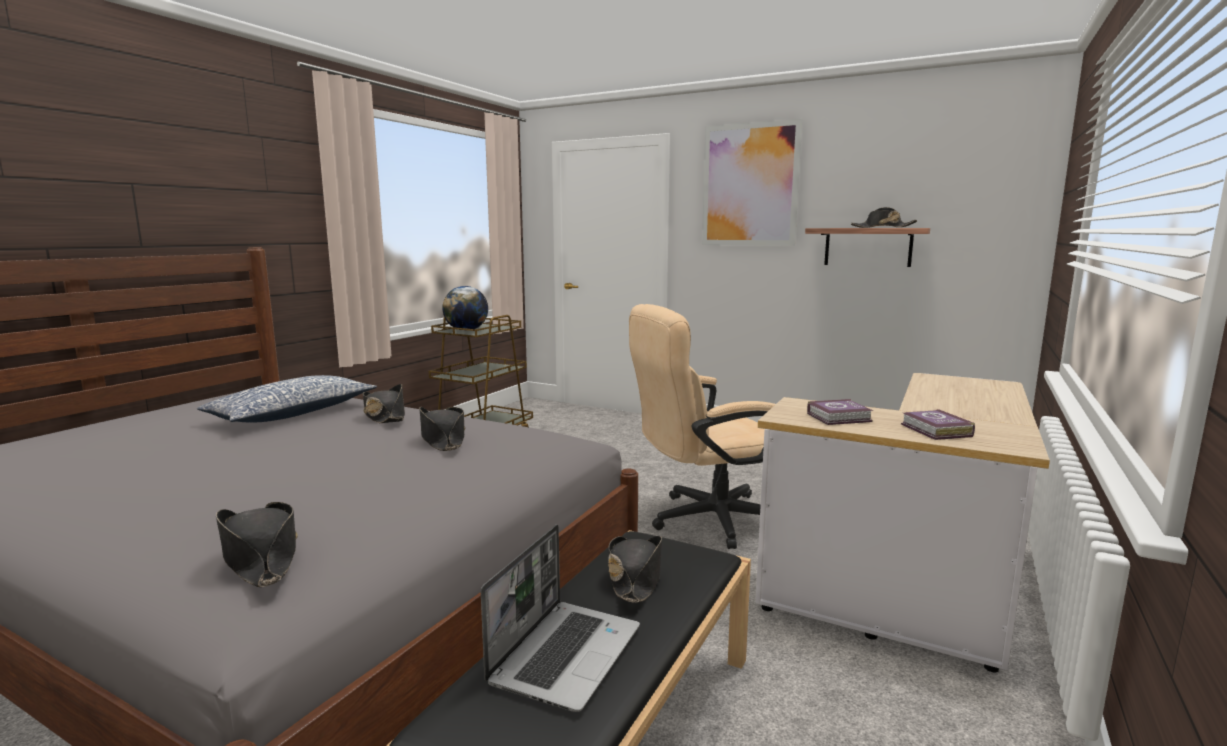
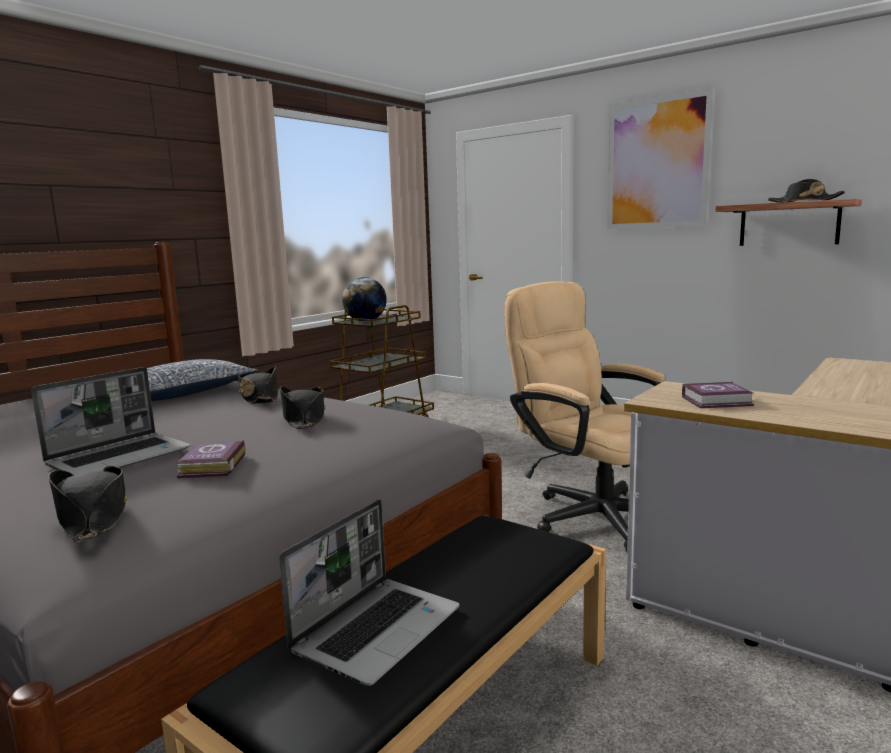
camera: 10 degrees right, 0 degrees up
(261, 488) = (120, 457): none -> laptop
(635, 577) = (472, 560): black hat -> none
(705, 520) = (590, 513): beige office chair -> beige office chair turned 60 degrees clockwise
(936, 431) = (825, 415): book -> book (211, 466)

